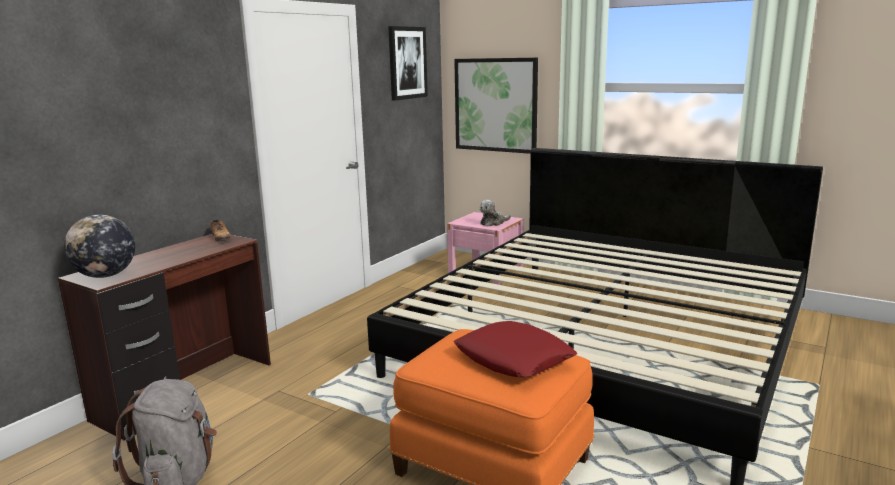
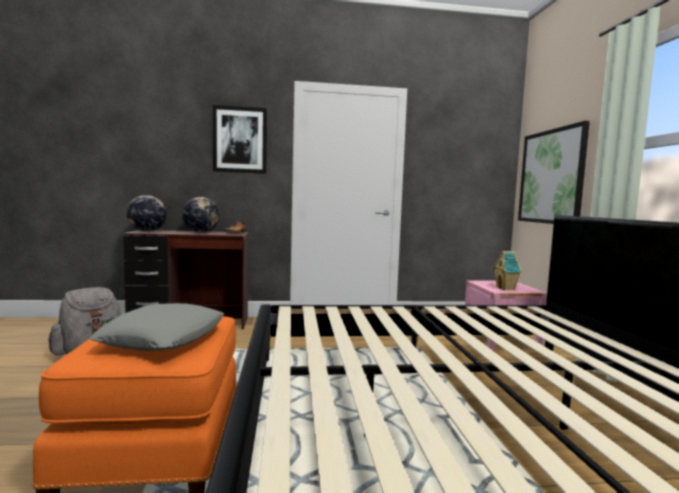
camera: 50 degrees right, 10 degrees down
(179, 252) = (201, 232): none -> globe
(407, 63) = (468, 139): picture -> picture (240, 140)
(493, 223) = (506, 288): plush toy -> toy house
(513, 358) = (164, 337): red pillow -> grey pillow

